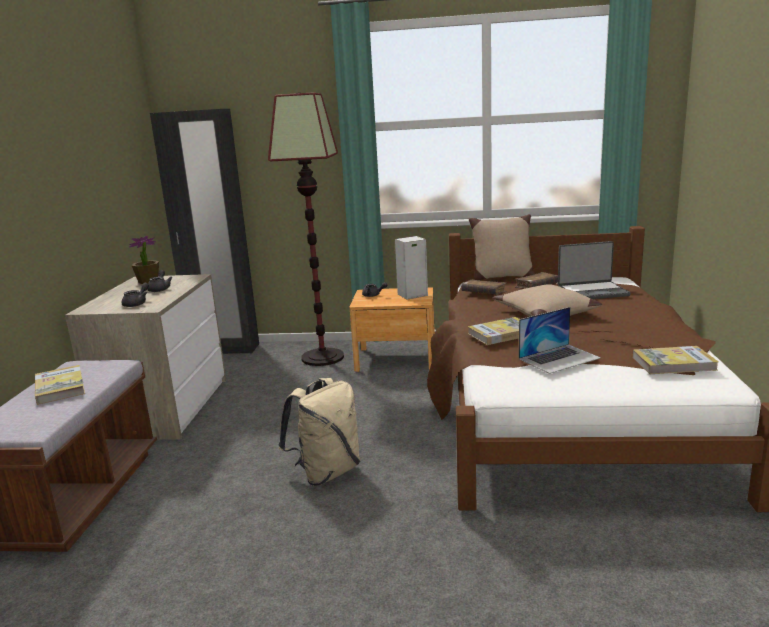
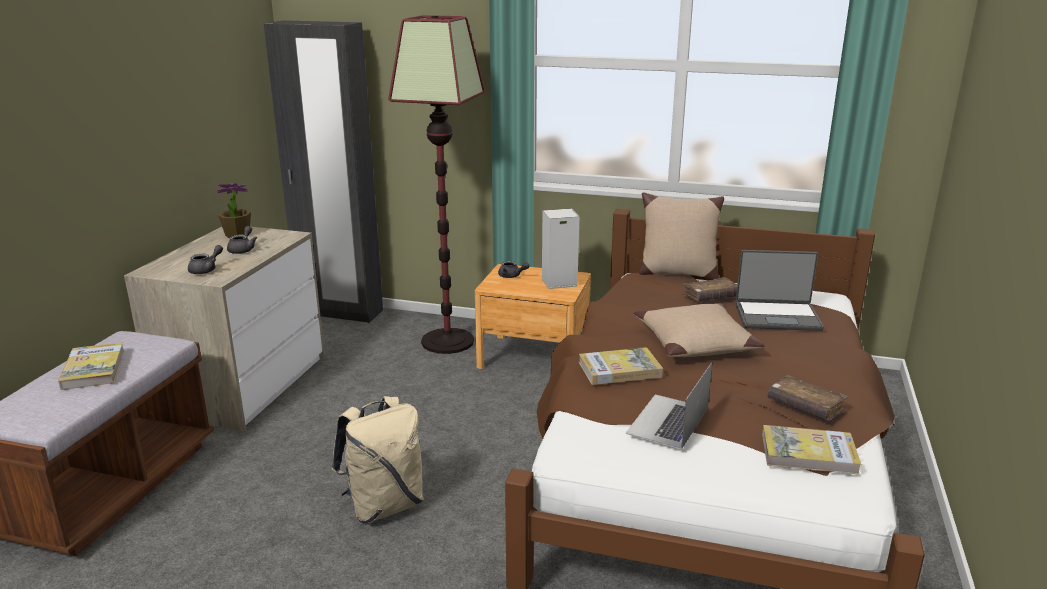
camera: 10 degrees right, 5 degrees up
(483, 293) = (637, 298): brown book -> brown book (805, 407)
(559, 358) = (668, 421): laptop -> laptop turned 135 degrees clockwise

